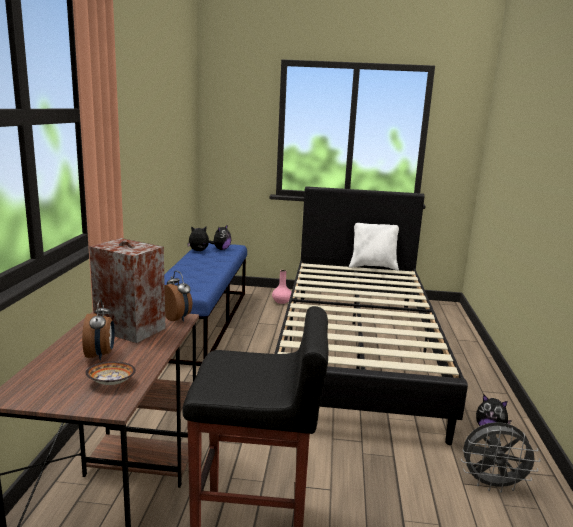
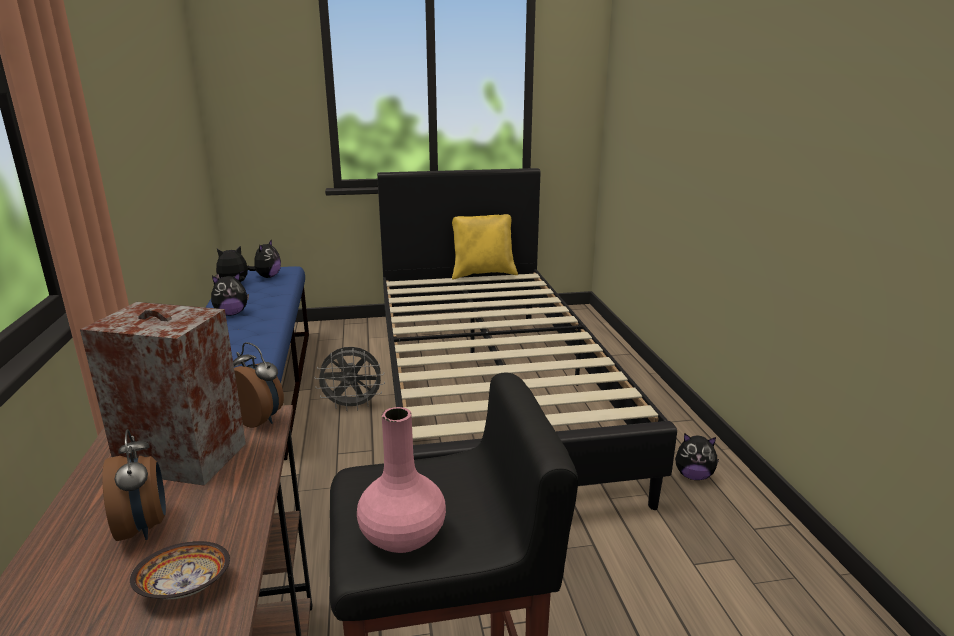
camera: 15 degrees left, 5 degrees up
(191, 268) = (231, 314): none -> plush toy
(282, 302) = (365, 338): pink vase -> pink vase (404, 537)
(373, 267) = (483, 274): white pillow -> yellow pillow
(492, 485) = (728, 556): grey fan -> grey fan (353, 406)

